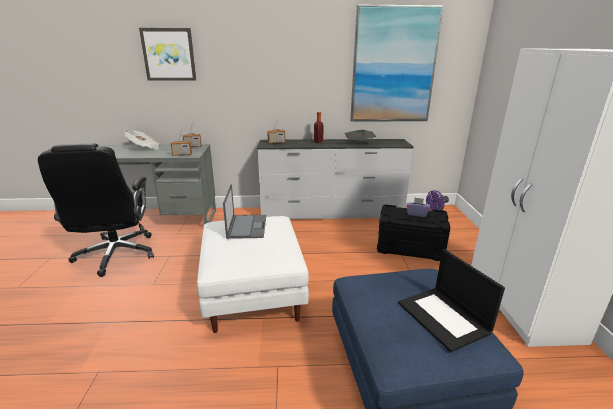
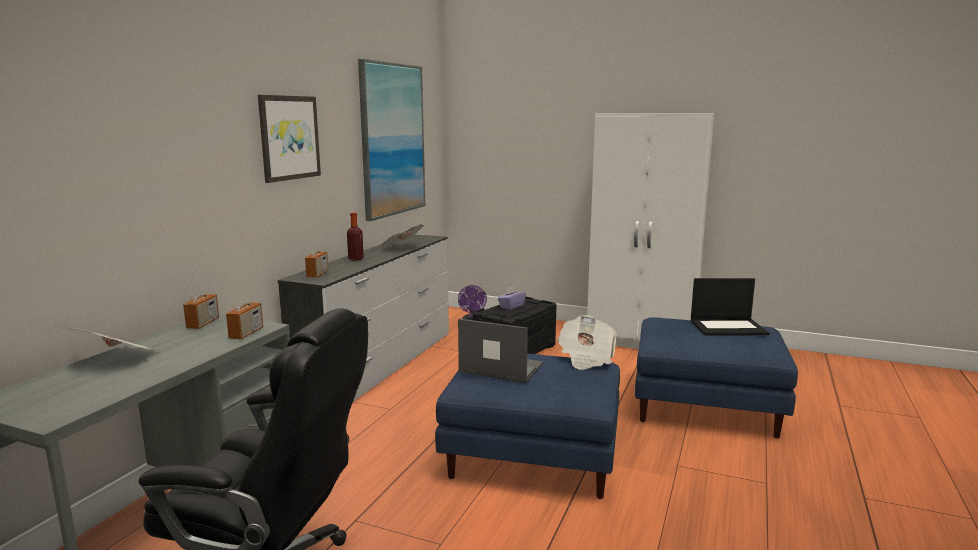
camera: 65 degrees left, 10 degrees down
(169, 54) = (124, 136): picture -> picture (289, 137)
(252, 291) = (530, 457): white ottoman -> blue ottoman
(286, 251) = (586, 358): none -> newspaper

